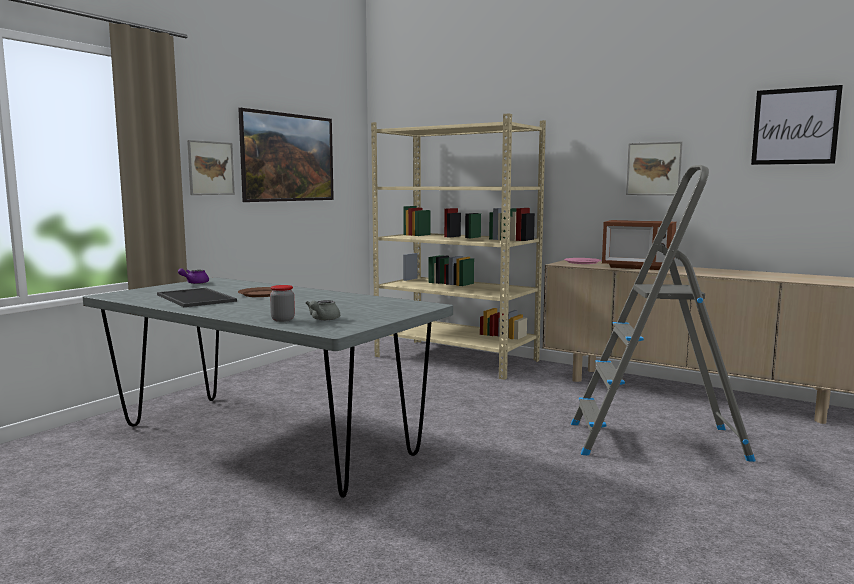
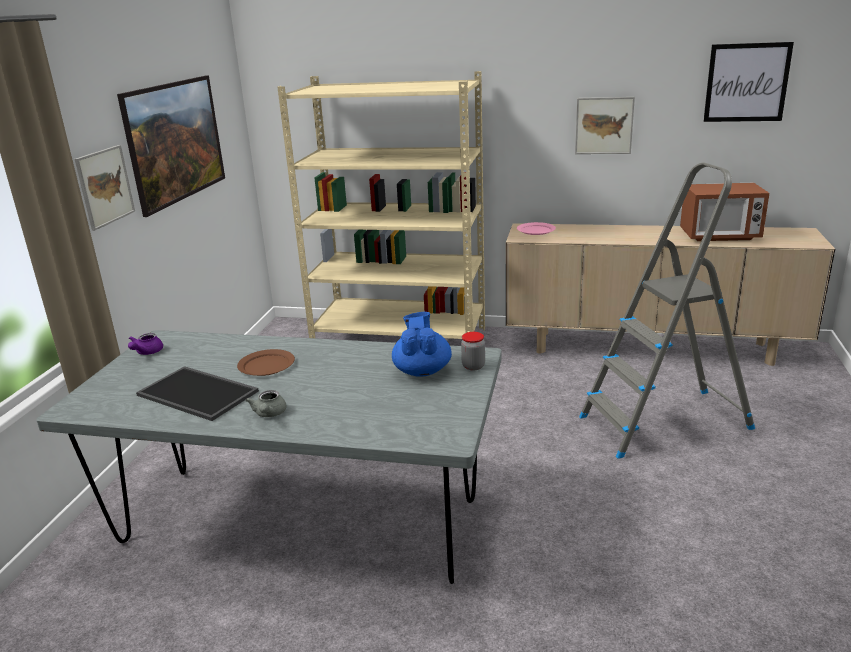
camera: 20 degrees left, 15 degrees up
(282, 319) = (365, 426): jar -> jar (473, 366)
(323, 319) = (408, 415): grey teapot -> grey teapot (269, 414)
(370, 306) = (422, 370): none -> blue teapot
(637, 267) = (598, 234): microwave -> microwave (719, 236)

